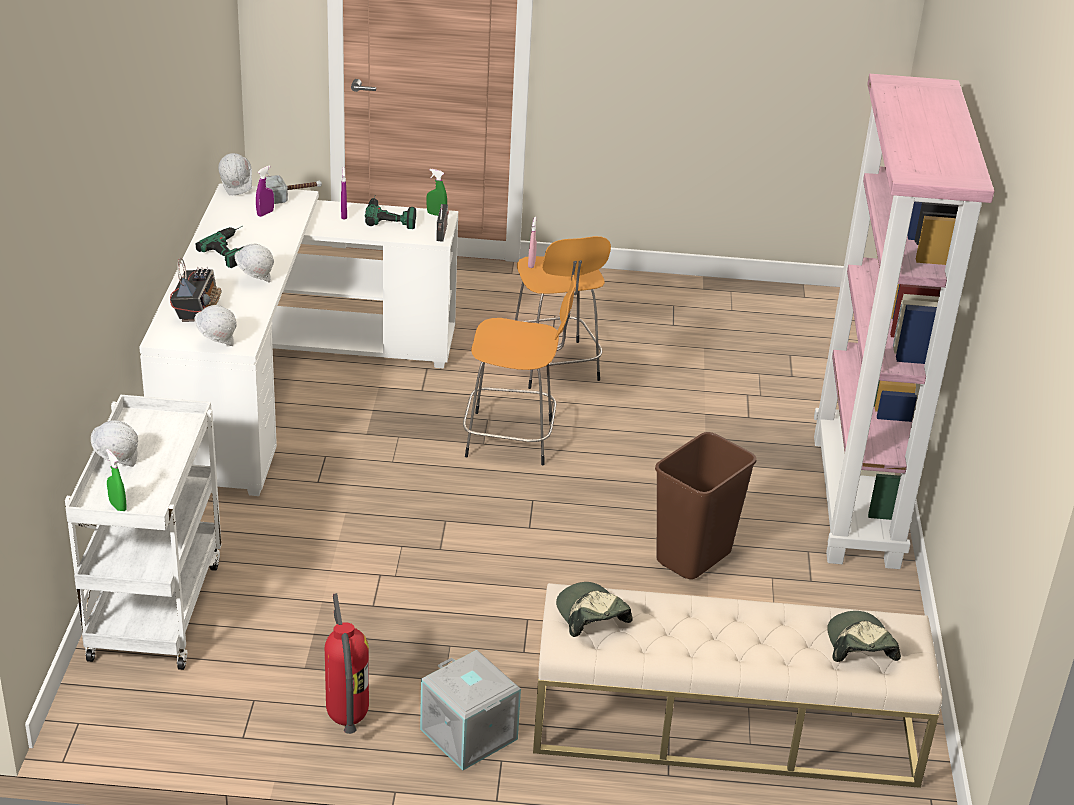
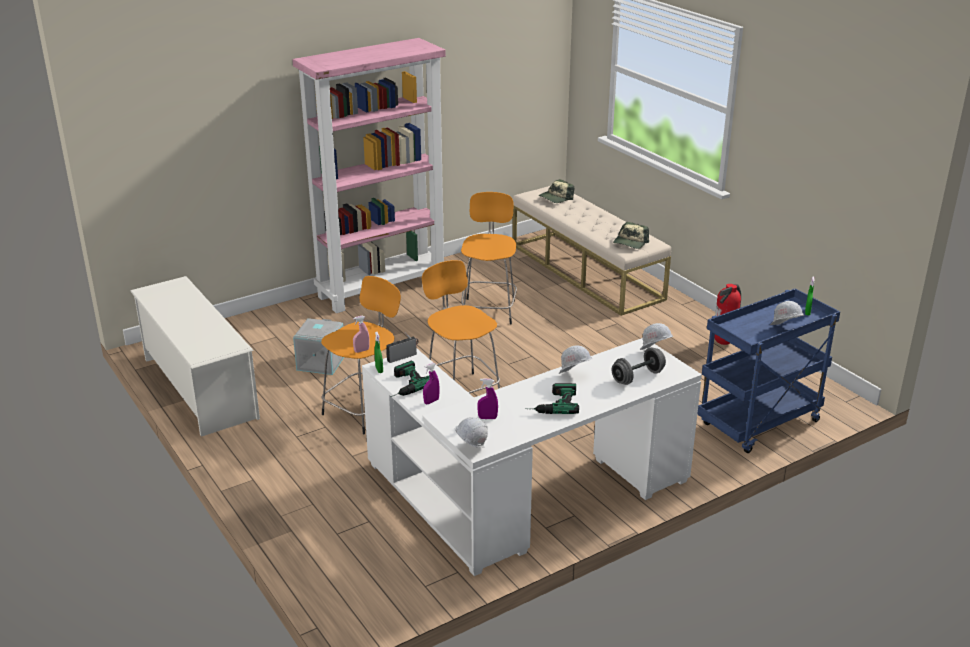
camera: 125 degrees left, 5 degrees down
(154, 607) = (759, 424): white cart -> blue cart
(196, 310) = (637, 377): radio -> grey dumbbell
(292, 195) = (445, 421): hammer -> none
(470, 734) = (681, 315): grey storage box -> grey storage box (320, 362)
(694, 558) = (489, 310): brown trash can -> orange stool
(719, 298) = (199, 387): none -> white shoe rack

